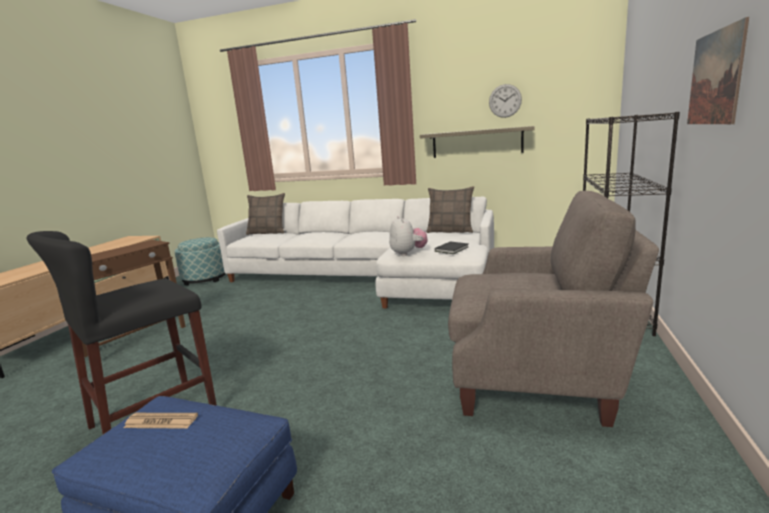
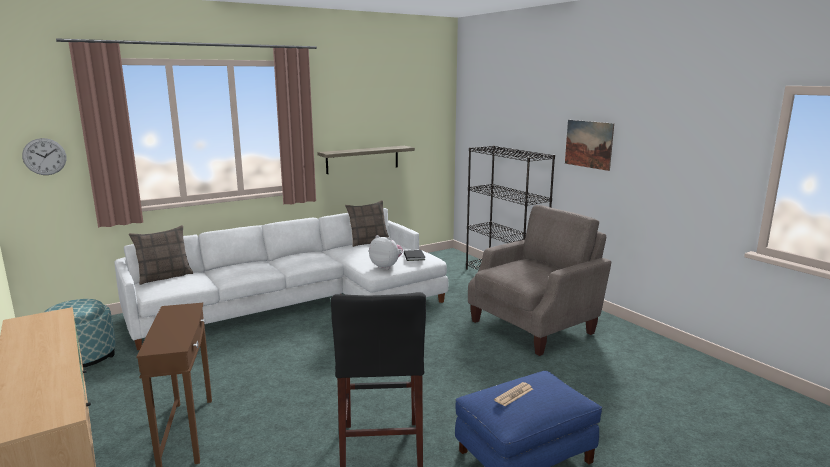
camera: 50 degrees left, 0 degrees up
(505, 101) = (383, 124): wall clock -> wall clock (44, 156)

